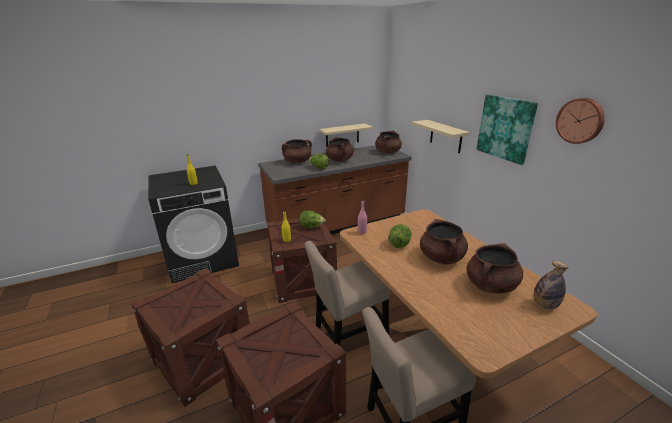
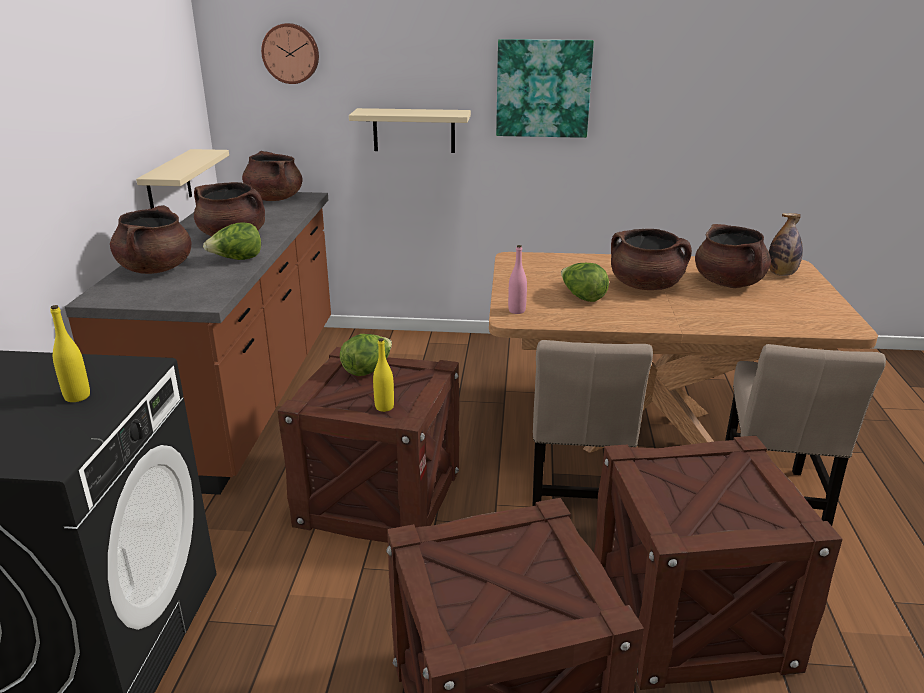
camera: 60 degrees left, 0 degrees up
(580, 120) = (659, 55): wall clock -> wall clock (291, 53)

